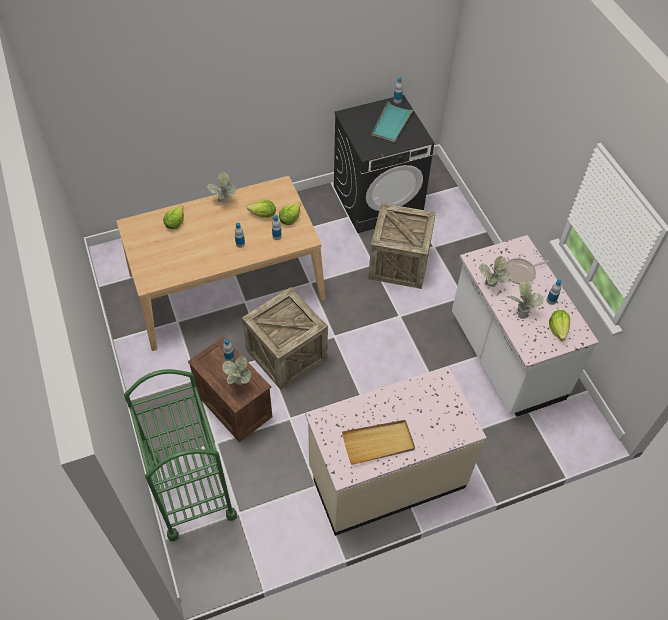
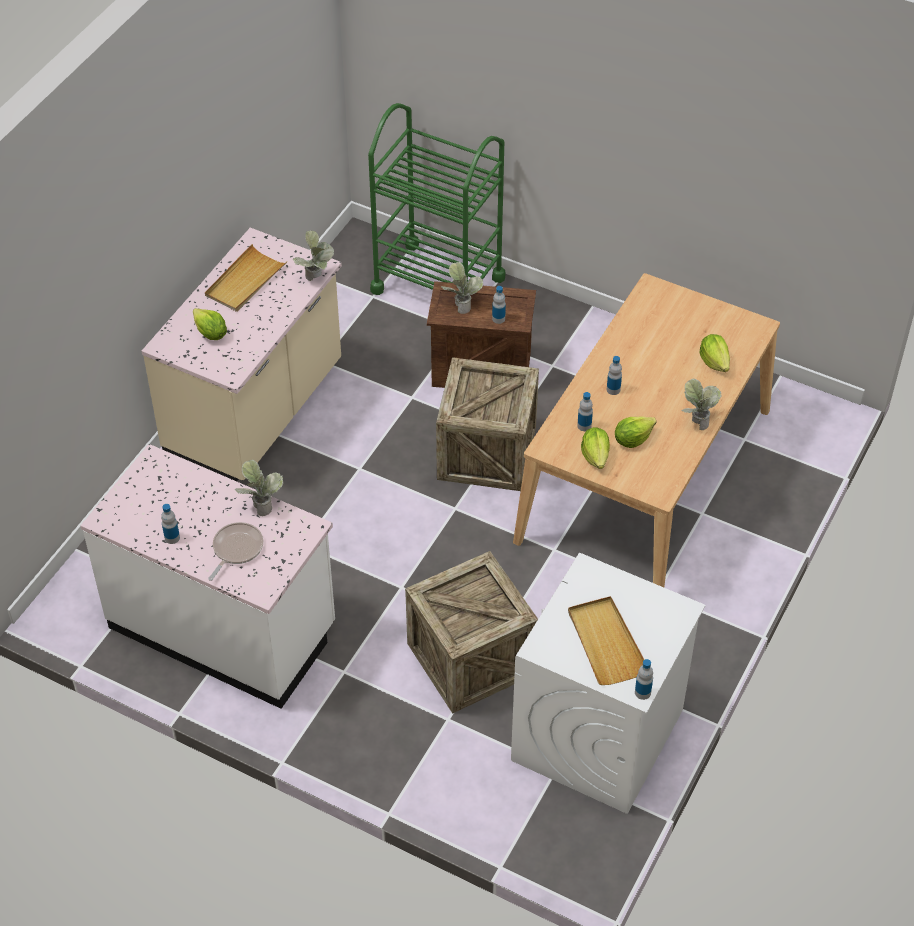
camera: 140 degrees right, 5 degrees down
(378, 200) = (597, 736): black washing machine -> white washing machine
(391, 123) = (605, 643): turquoise tray -> beige tray
(521, 311) = (200, 500): potted plant -> potted plant (316, 278)
(558, 329) = (139, 507): lettuce -> lettuce (210, 334)

